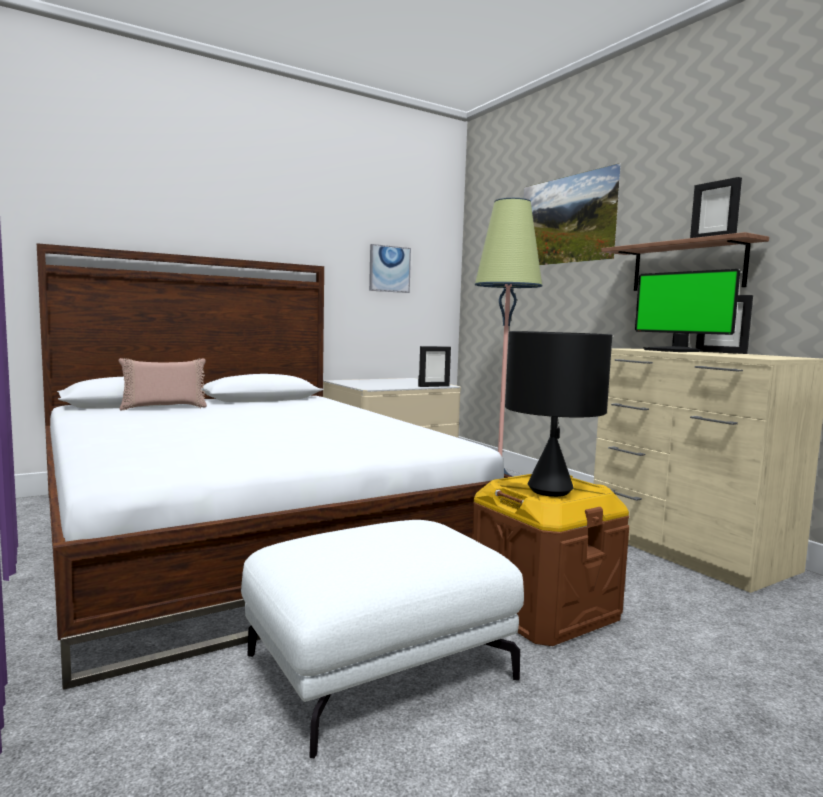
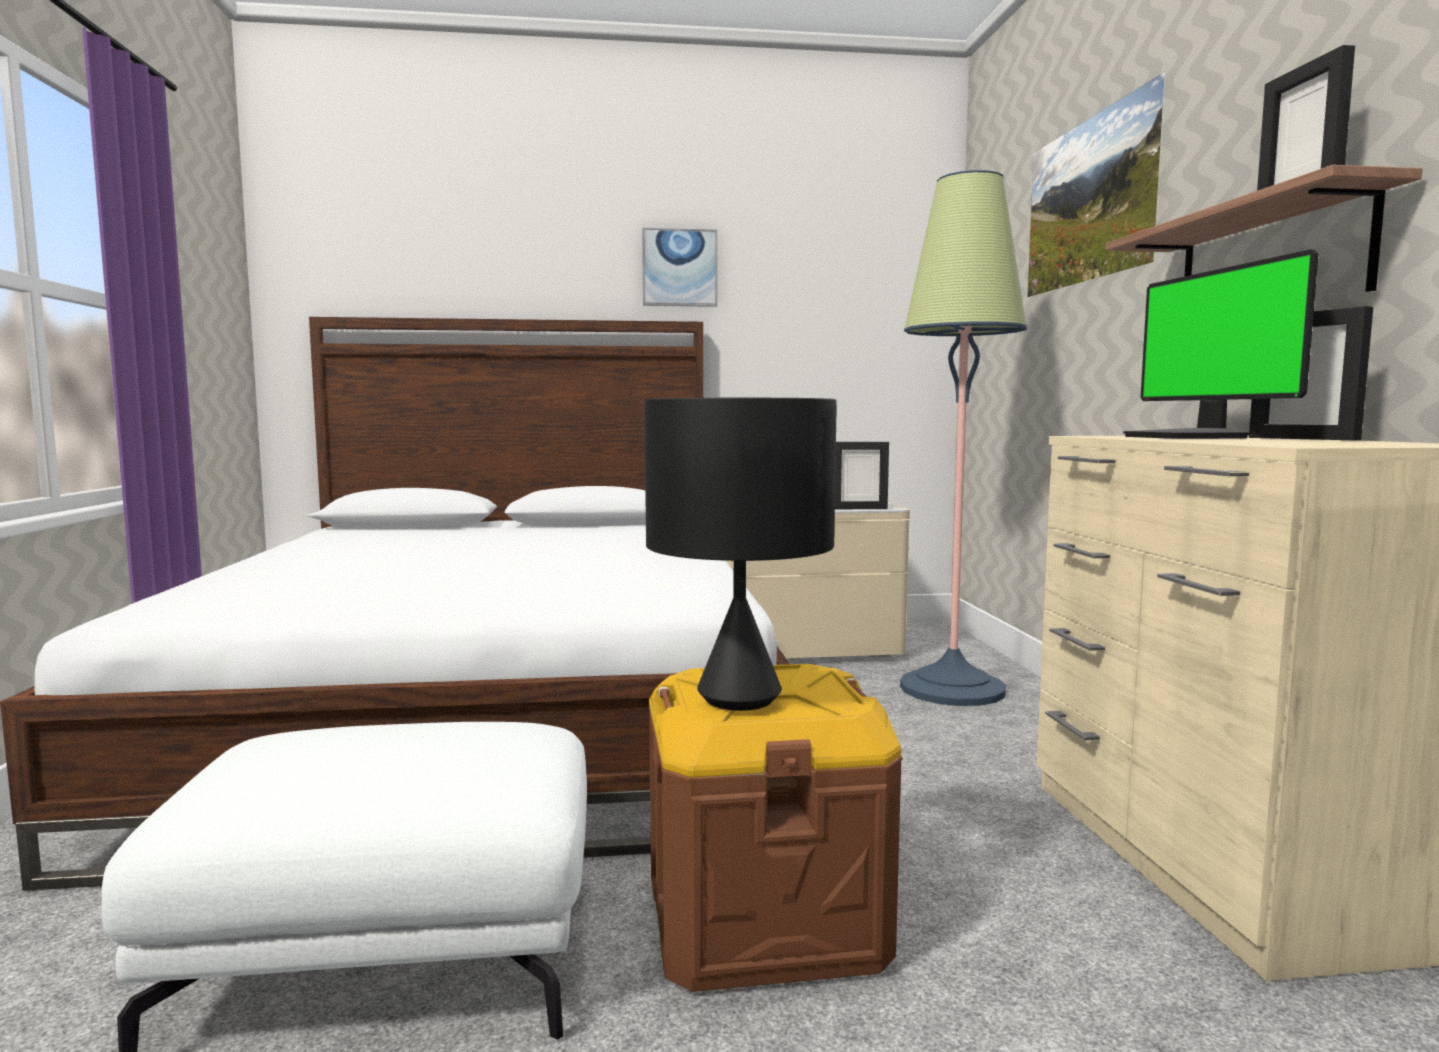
camera: 25 degrees right, 0 degrees up
(164, 408) = (434, 531): beige pillow -> none
(389, 269) = (821, 319): picture -> picture (679, 268)

